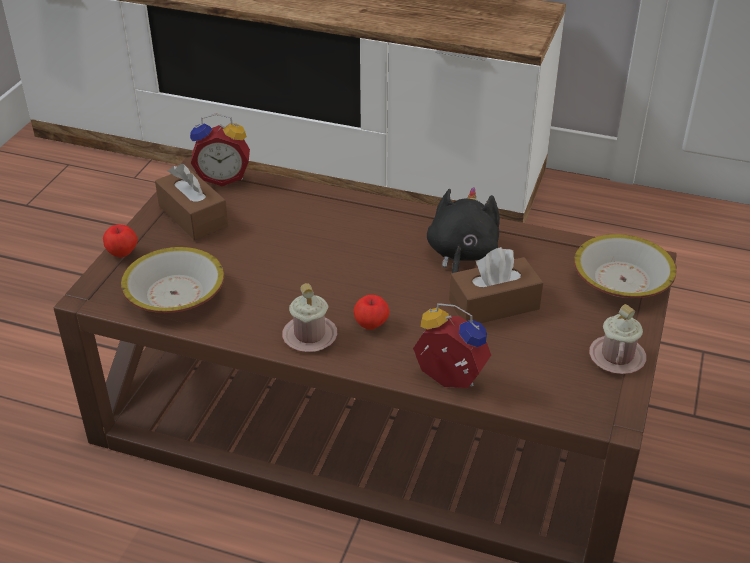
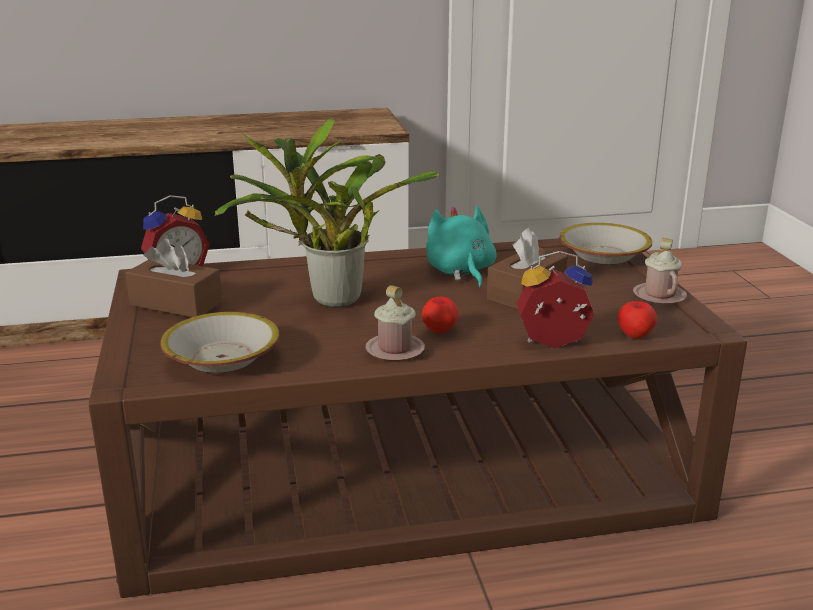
camera: 30 degrees left, 15 degrees down
(122, 253) = (126, 345): apple -> apple (635, 335)
(314, 253) = (329, 300): none -> potted plant
(461, 255) = (460, 272): black plush toy -> turquoise plush toy

